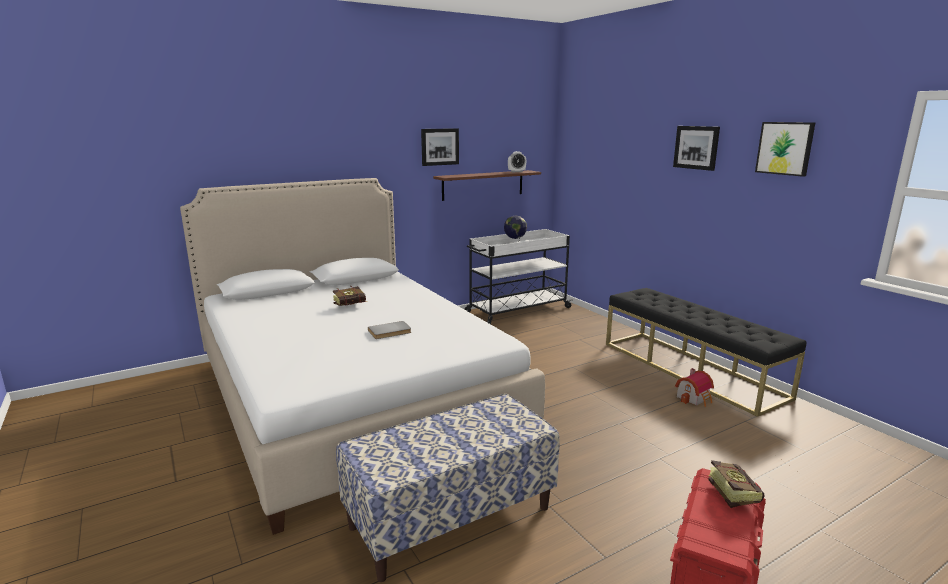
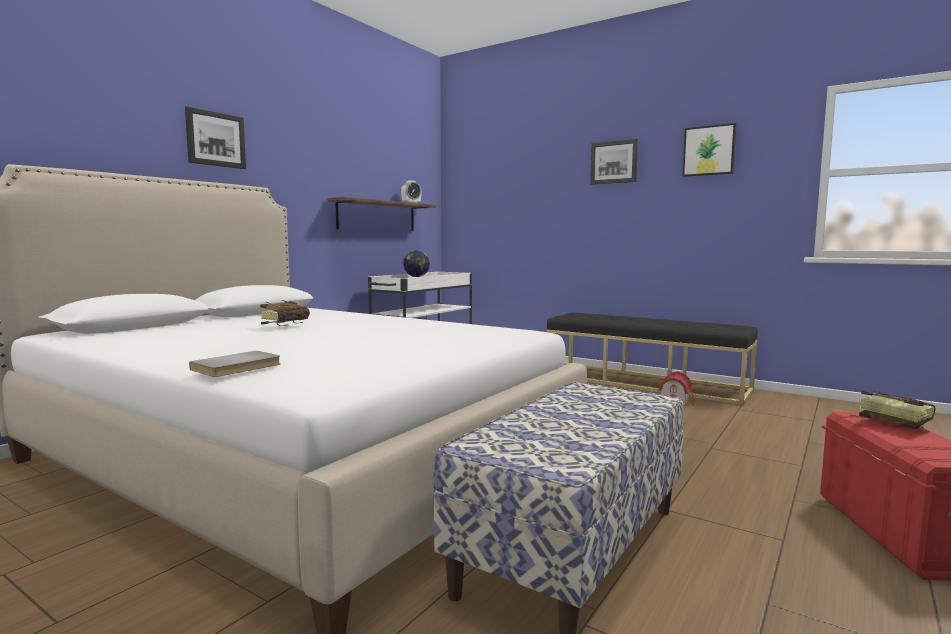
camera: 25 degrees left, 10 degrees down
(390, 332) = (381, 337): grey book -> grey book (238, 367)
(439, 146) = (333, 164): picture -> picture (215, 139)

